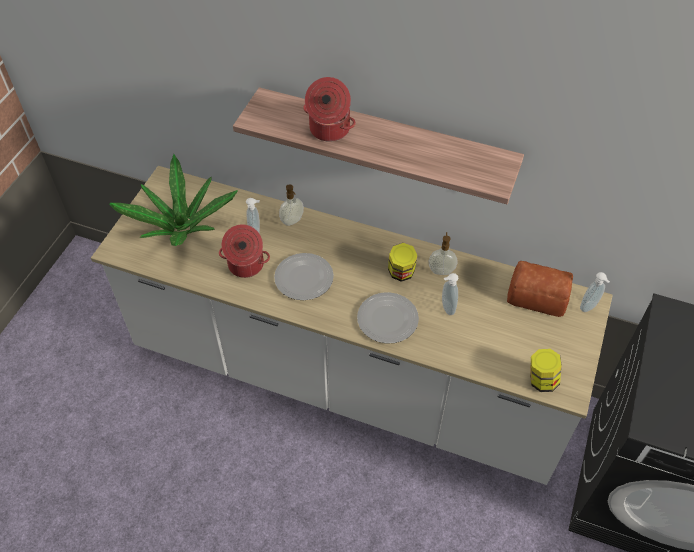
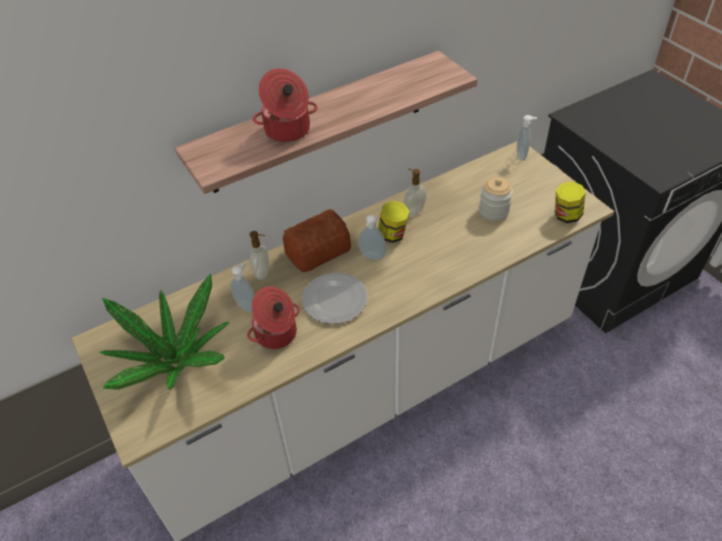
camera: 50 degrees left, 5 degrees down
(386, 319) = (431, 270): plate -> none
(446, 308) = (453, 228): soap dispenser -> soap dispenser (371, 257)
(494, 324) = (493, 211): none -> jar
(536, 295) = (486, 174): bread -> bread (316, 250)

